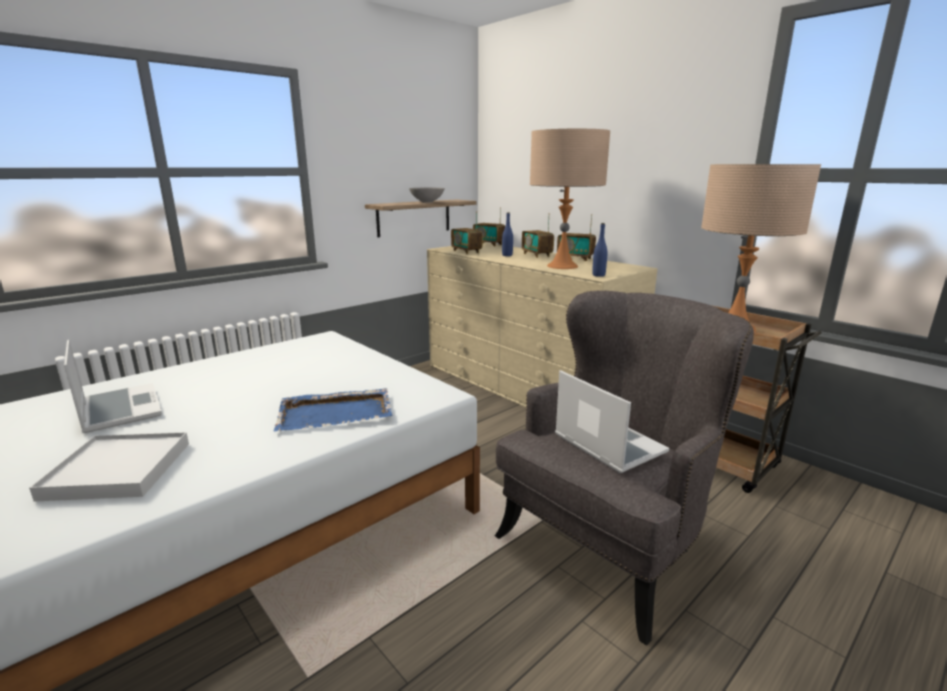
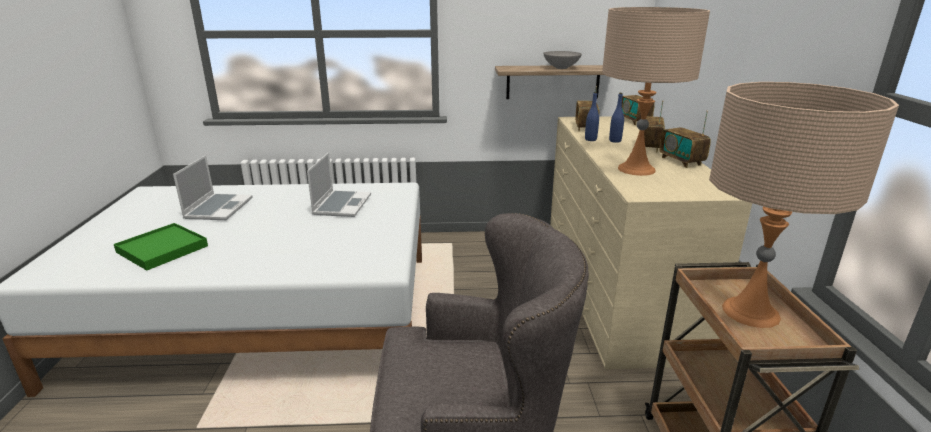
camera: 40 degrees right, 5 degrees up
(118, 470) = (162, 249): white tray -> green tray
(336, 413) = (302, 256): blue tray -> none
(598, 275) = (643, 192): blue bottle -> blue bottle (590, 139)
(607, 444) = (446, 373): laptop -> laptop (341, 205)

